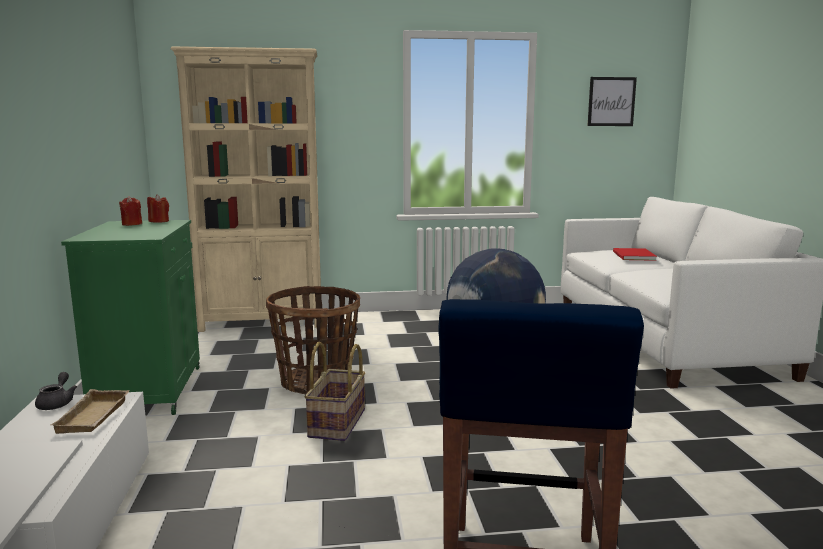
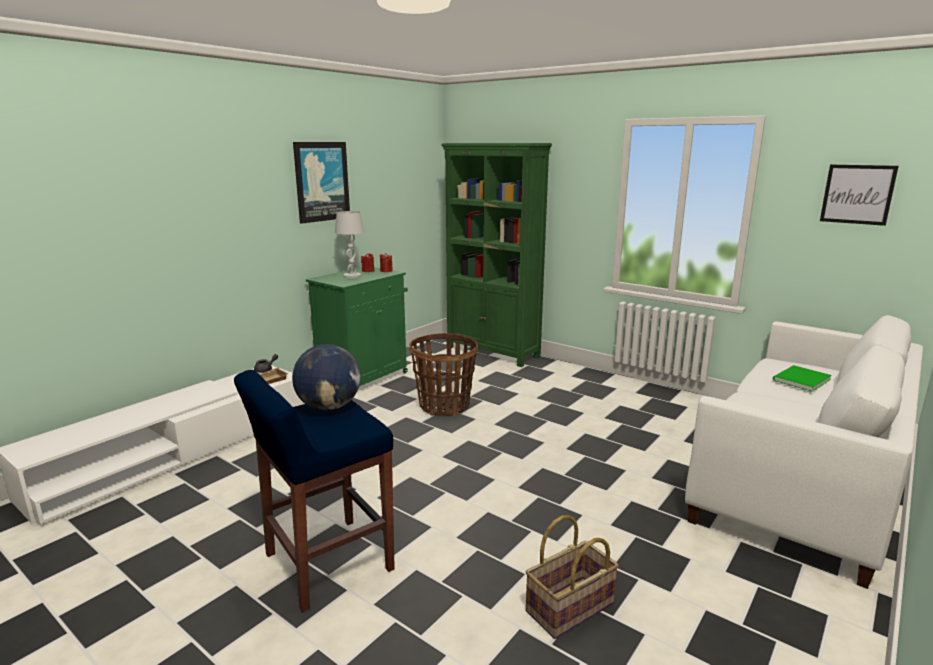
camera: 45 degrees right, 5 degrees up
(56, 80) = (321, 181): none -> picture
(129, 230) = (352, 276): none -> white table lamp
(263, 322) = (493, 352): beige bookcase -> green bookcase
(338, 423) = (408, 436): basket -> basket (570, 608)
(633, 256) = (799, 380): red book -> green book

